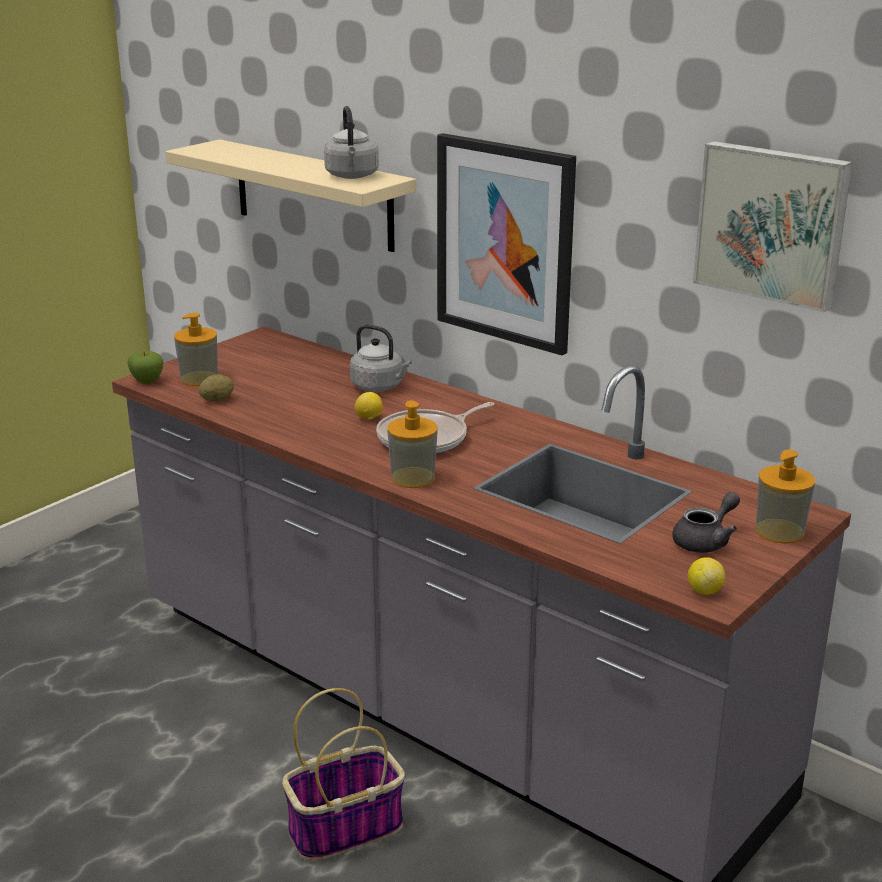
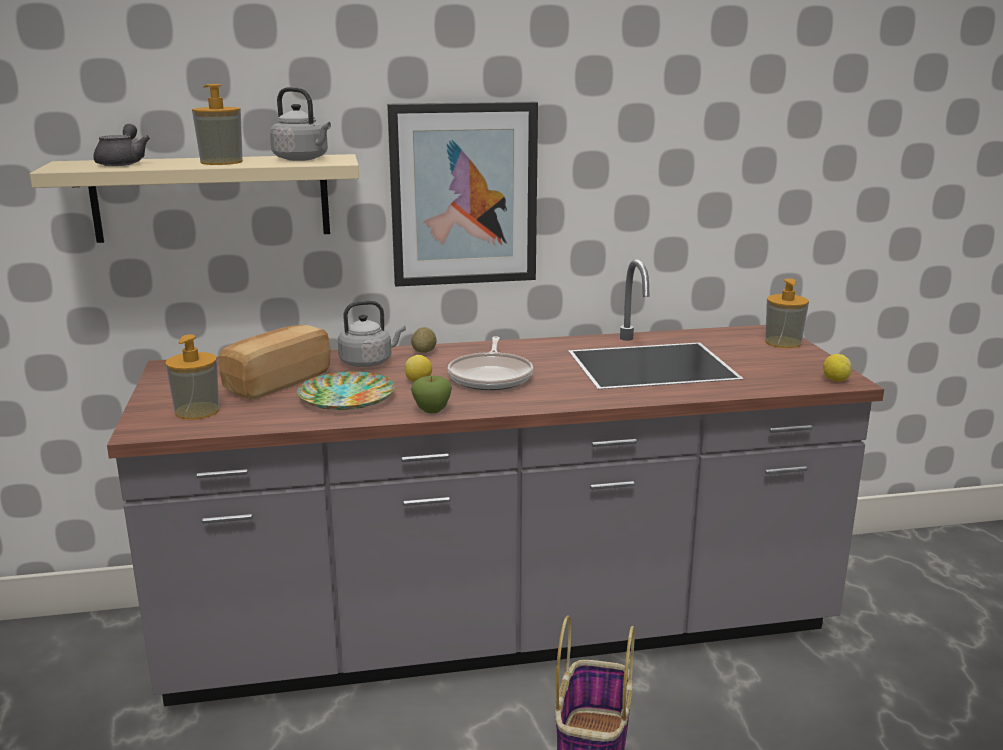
camera: 50 degrees left, 5 degrees down
(147, 381) = (148, 431): apple -> apple (432, 410)
(217, 400) = (260, 417): potato -> potato (424, 352)
(288, 376) = (276, 382): none -> bread
(295, 409) = (345, 397): none -> plate
(413, 478) = (549, 399): soap dispenser -> soap dispenser (221, 162)
(706, 541) = (771, 360): grey teapot -> grey teapot (123, 163)
(772, 223) = (709, 125): picture -> none

